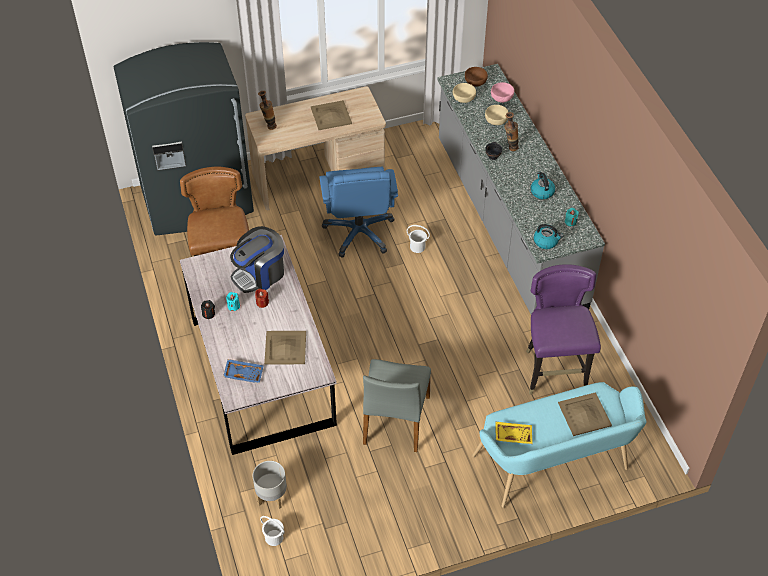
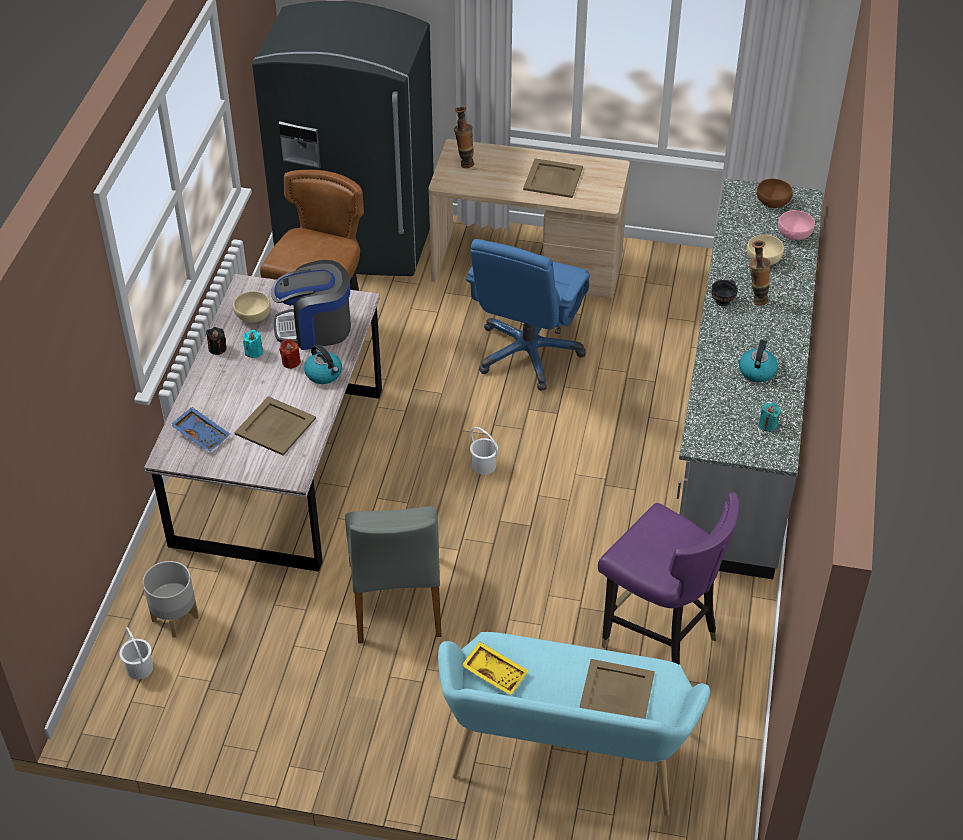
camera: 30 degrees right, 5 degrees down
(395, 420) = (396, 600): grey chair -> grey chair turned 45 degrees counterclockwise
(417, 246) = (591, 401): white bucket -> white bucket (484, 465)
(464, 98) = (740, 216): beige bowl -> beige bowl (253, 315)
(546, 241) = (712, 435): kettle -> kettle (324, 374)
(554, 372) = (658, 638): purple chair -> purple chair turned 105 degrees clockwise

